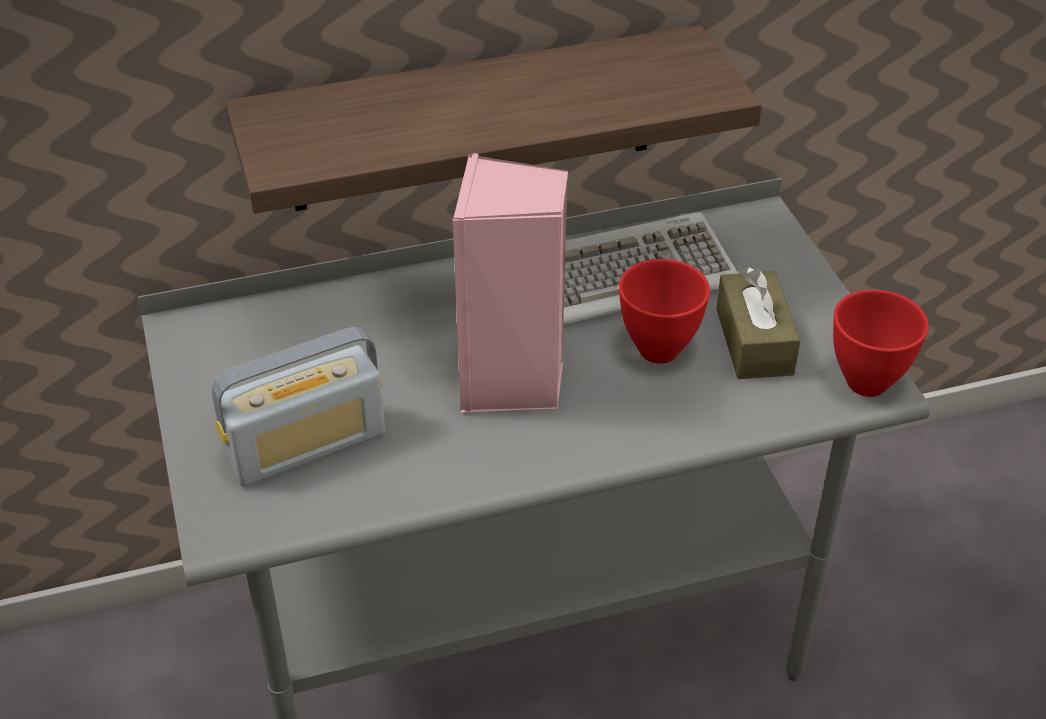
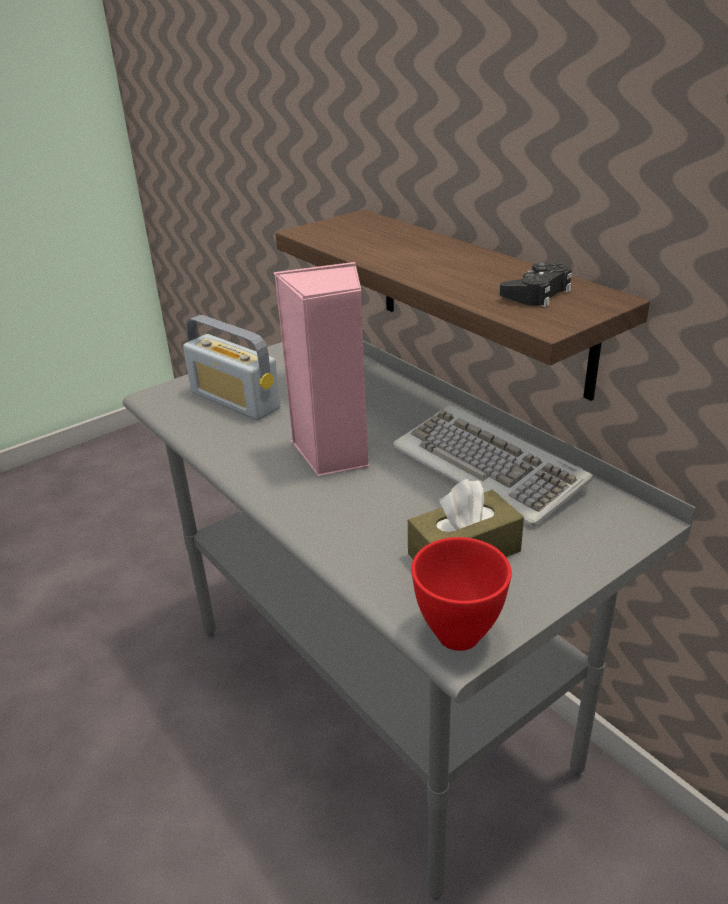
camera: 70 degrees right, 10 degrees down
(641, 73) = (537, 293): none -> black game controller
(659, 349) = (417, 506): red bowl -> none

